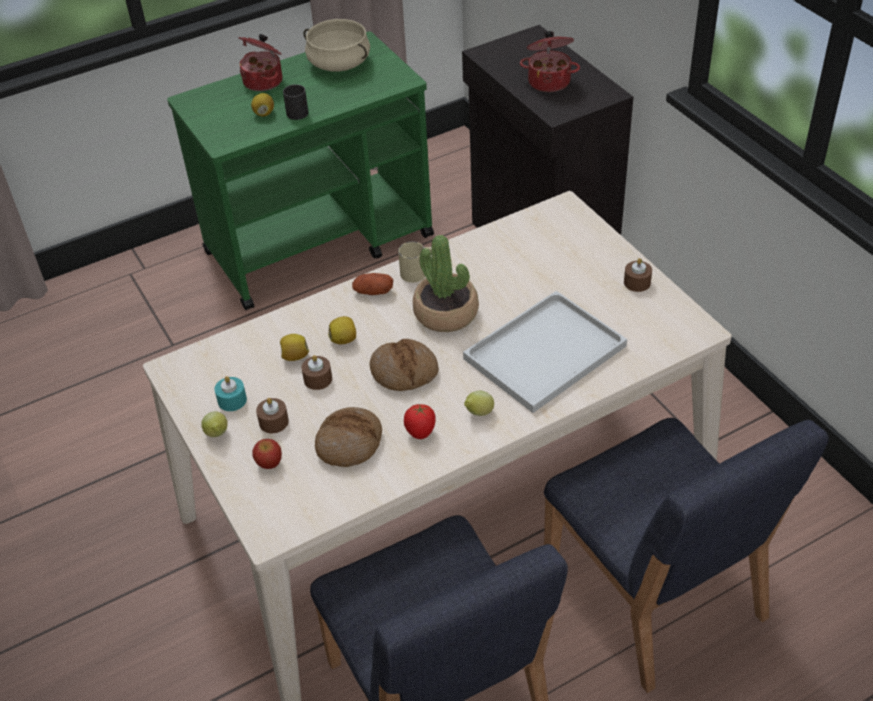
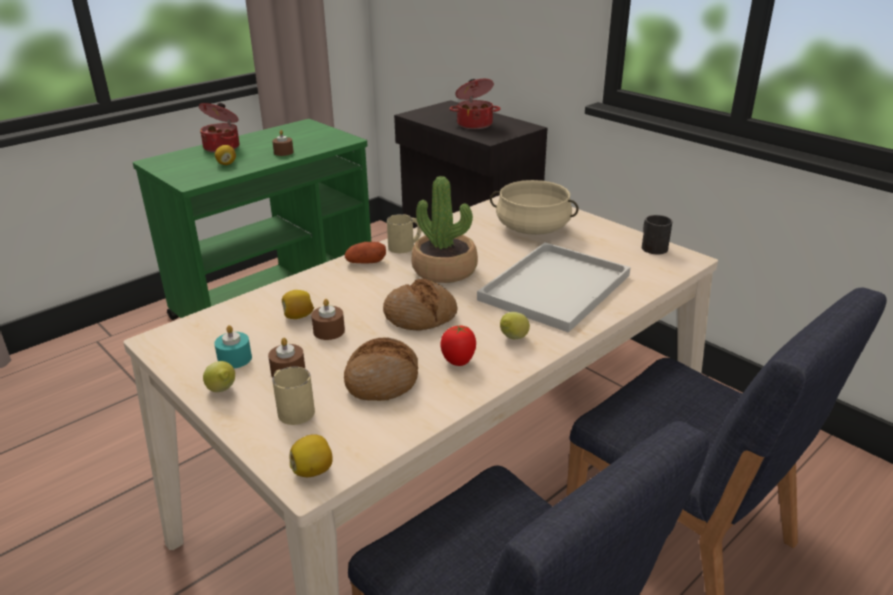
camera: 15 degrees left, 15 degrees down
(269, 463) = (292, 409): apple -> beige mug
(297, 110) = (257, 160): black mug -> black mug (651, 246)
(338, 63) = (287, 135): beige cooking pot -> beige cooking pot (532, 229)
(344, 340) = (347, 298): lemon -> lemon (313, 470)
(637, 282) = (611, 235): brown candle -> brown candle (283, 152)

